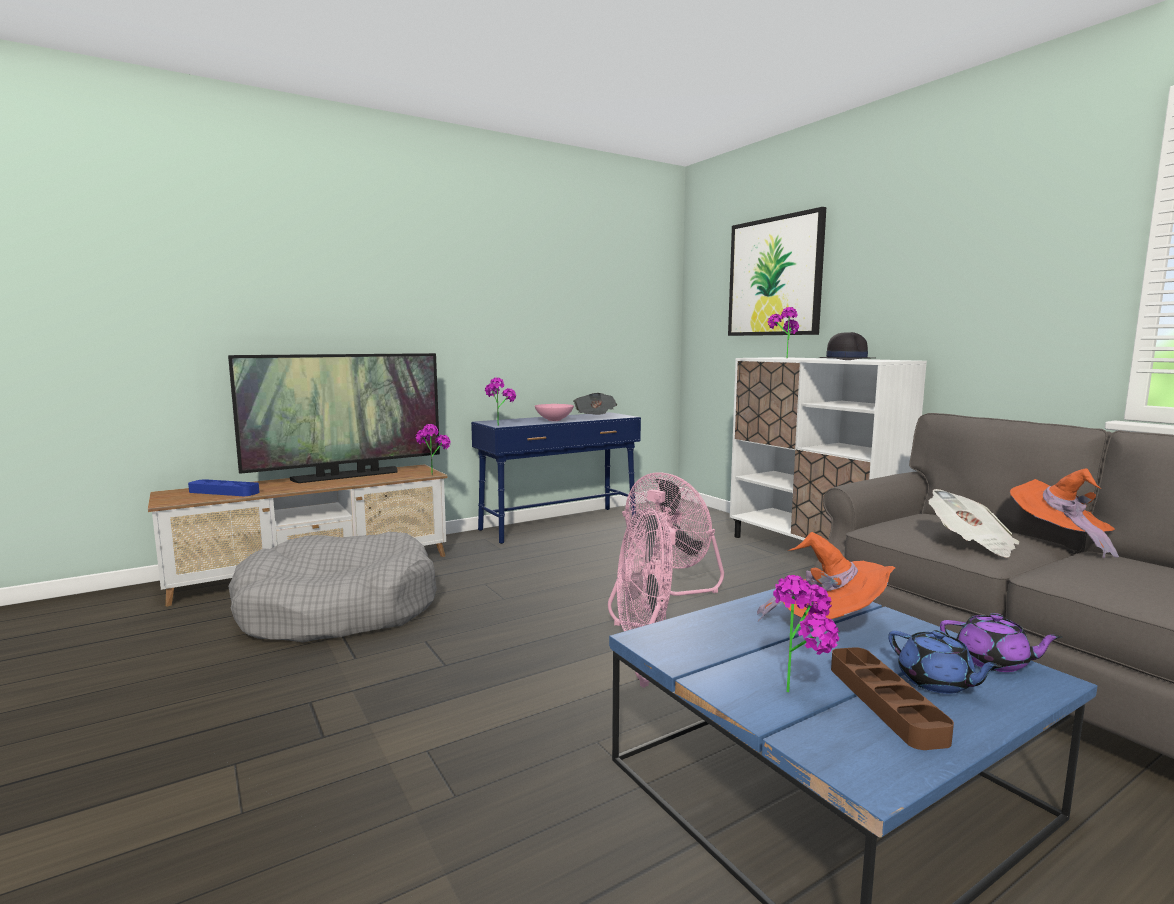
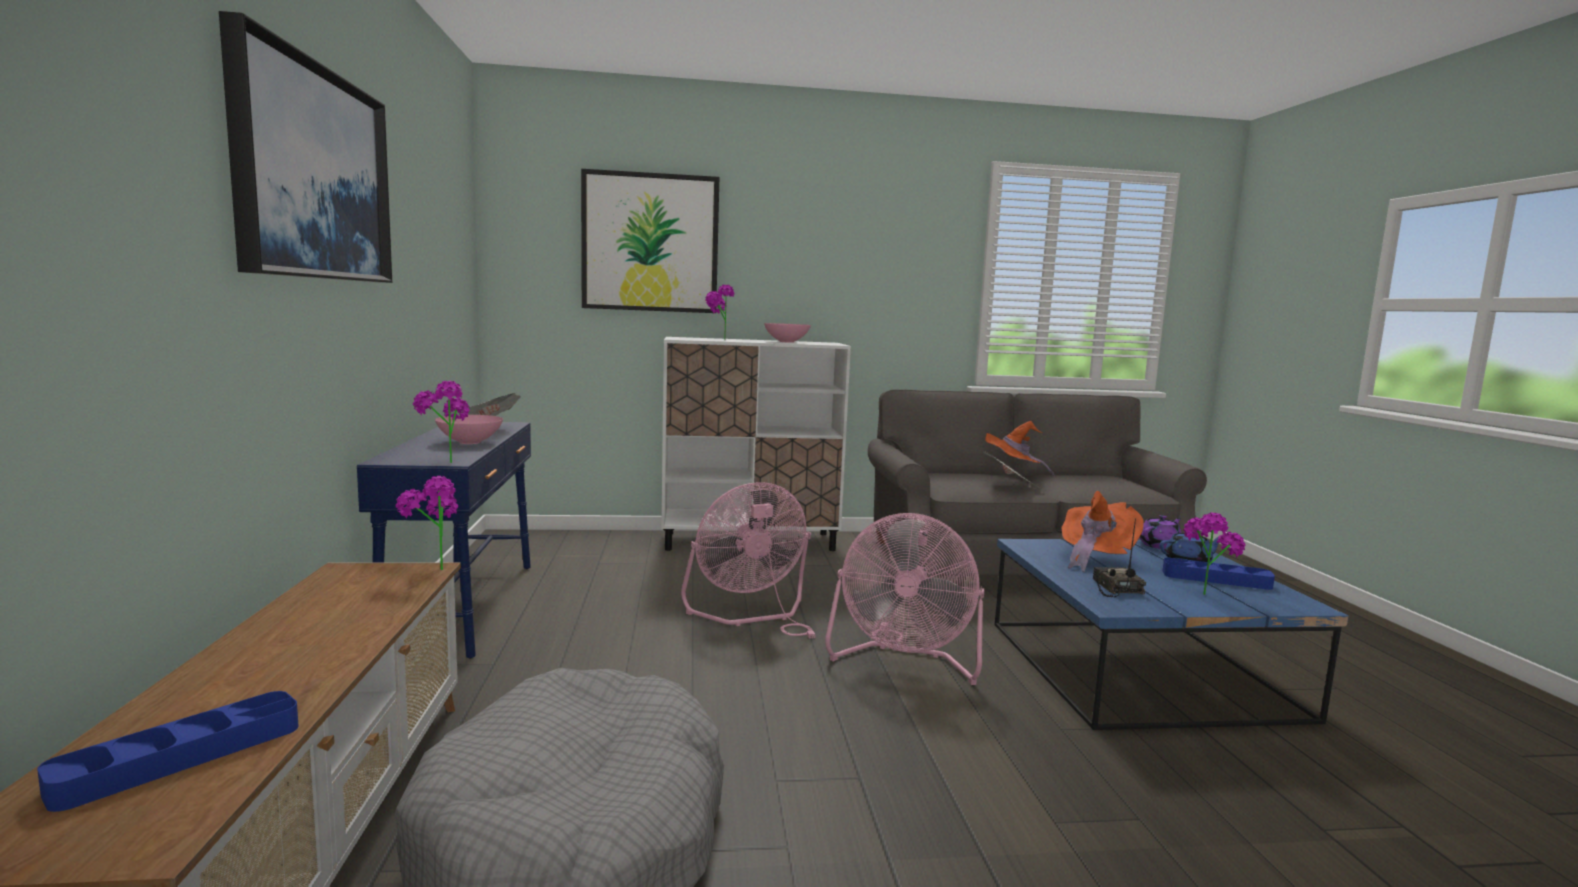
camera: 65 degrees left, 0 degrees up
(347, 476) = (293, 623): television -> none
(441, 270) = (313, 174): none -> picture
(720, 639) = (1114, 588): none -> radio
(846, 359) = (786, 342): black hat -> pink bowl
(885, 702) = (1216, 579): brown tray -> blue tray

